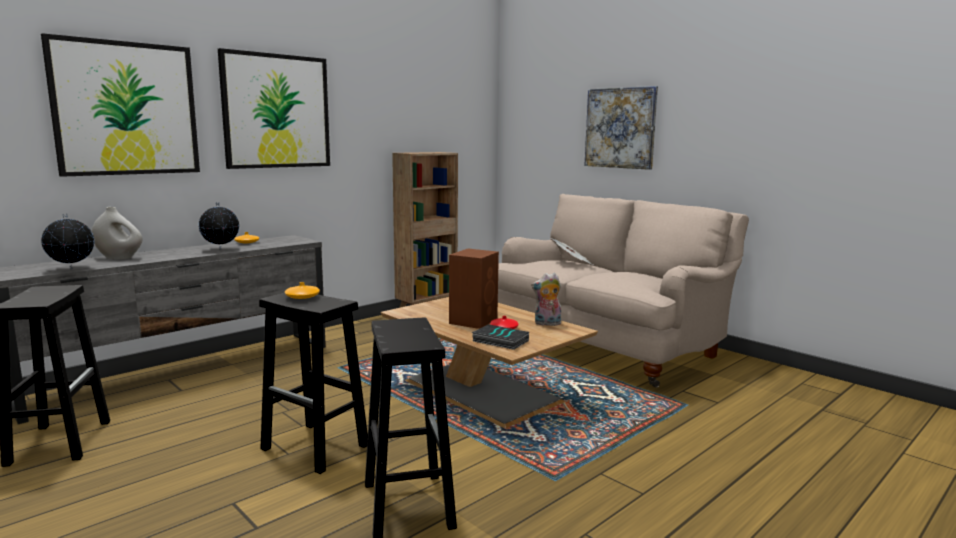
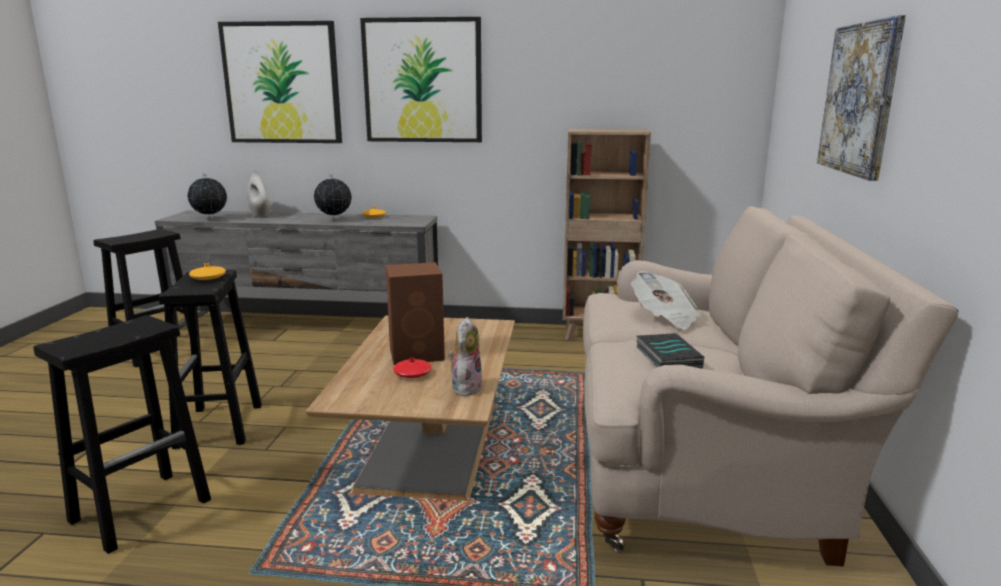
camera: 50 degrees right, 5 degrees up
(499, 341) = (363, 385): book -> book (666, 357)
(547, 324) = (465, 387): plush toy -> plush toy turned 60 degrees clockwise

